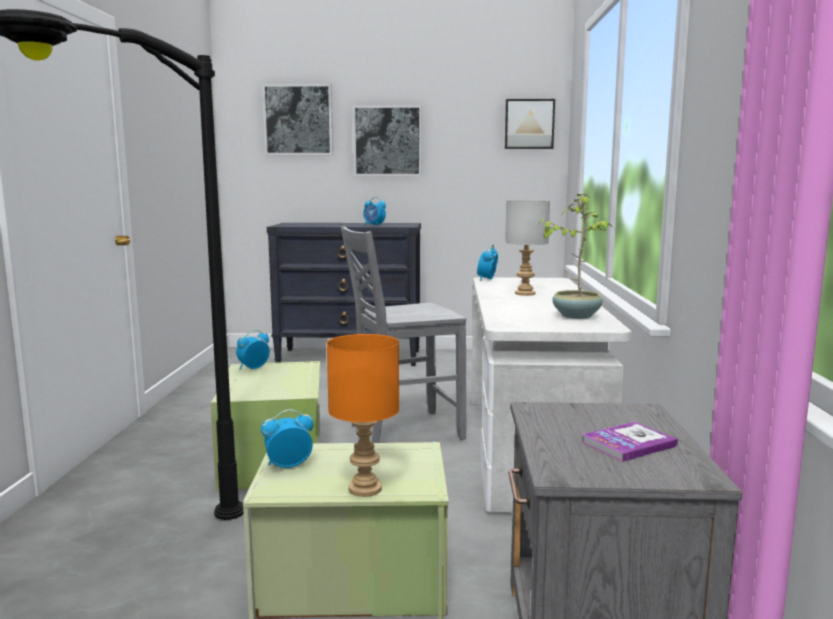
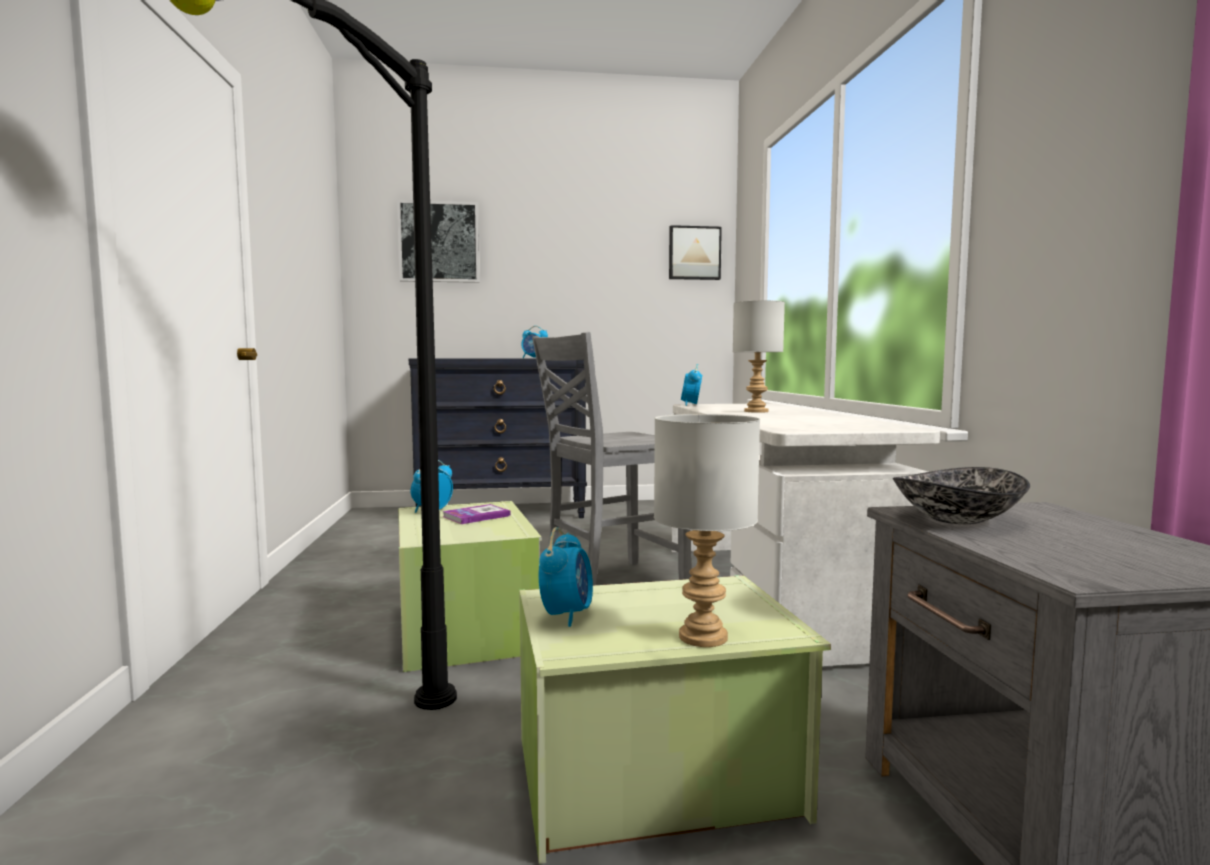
camera: 10 degrees left, 5 degrees down
(288, 465) = (567, 615): alarm clock -> alarm clock turned 135 degrees clockwise
(366, 489) = (705, 637): orange table lamp -> grey table lamp
(387, 141) = (542, 268): picture -> none
(557, 417) = (955, 518): none -> bowl
(576, 315) = (851, 422): potted plant -> none
(628, 444) = (1095, 539): book -> book (476, 516)

